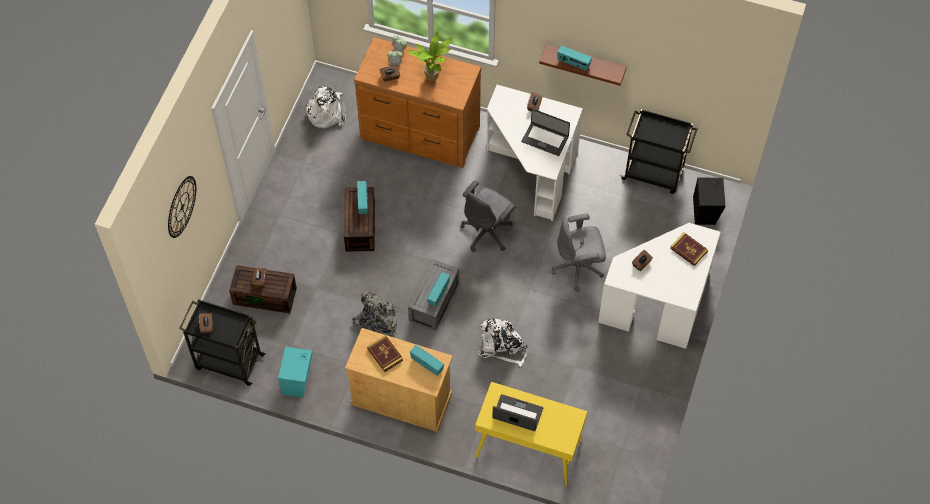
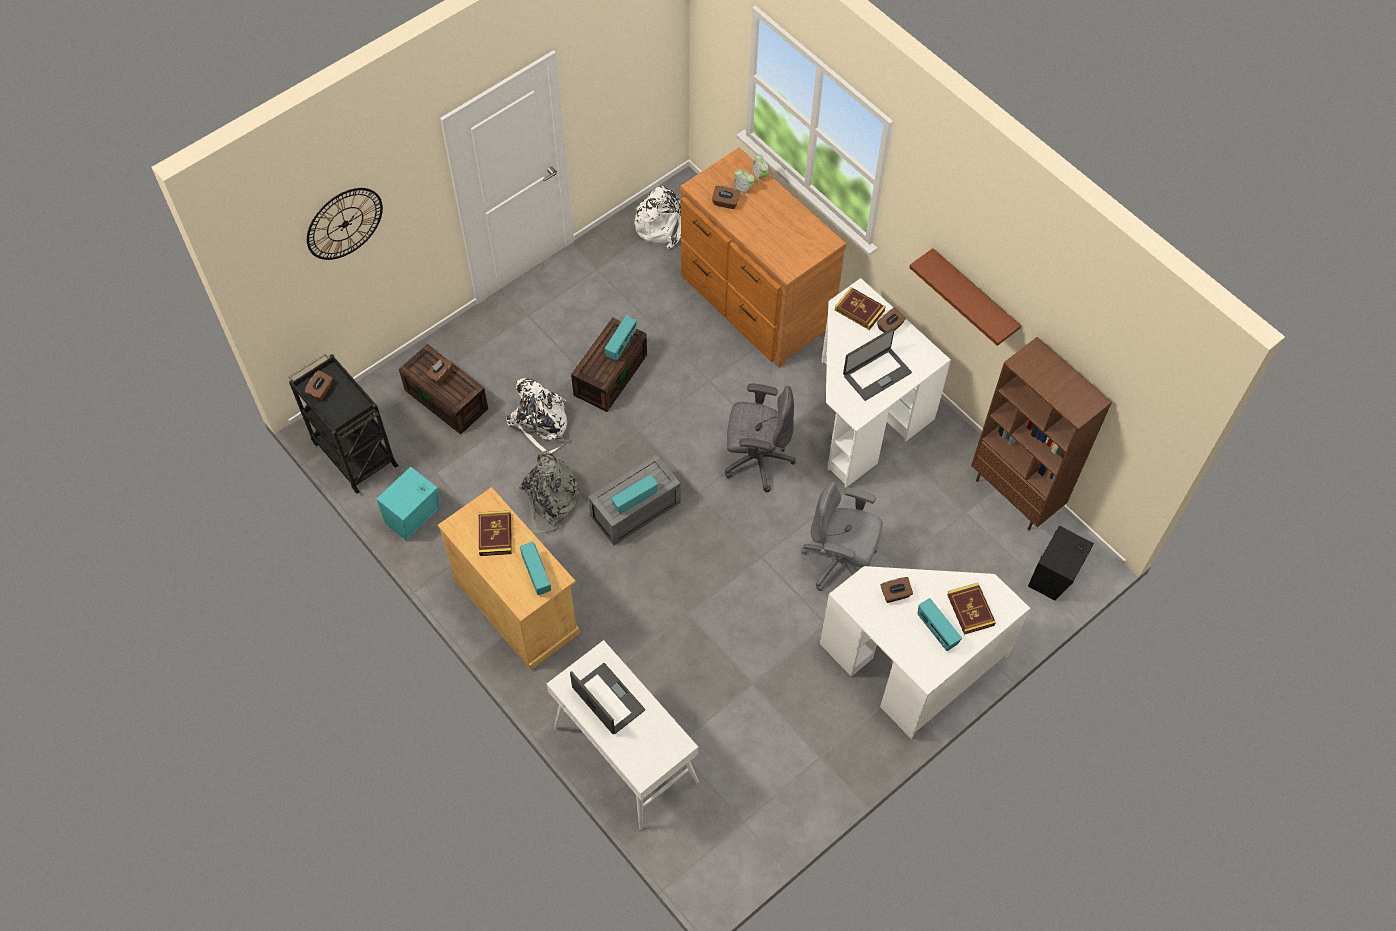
camera: 30 degrees right, 0 degrees up
(433, 79) = (776, 229): potted plant -> none
(487, 232) = (756, 459): grey office chair -> grey office chair turned 150 degrees counterclockwise
(502, 346) = (680, 608): white backpack -> white backpack (541, 424)
(509, 105) = (859, 310): none -> book
(528, 449) = (624, 754): yellow console table -> white console table
(545, 139) = (876, 373): laptop -> laptop turned 90 degrees counterclockwise
(573, 63) = (952, 288): radio -> radio (936, 631)
(654, 173) = (1015, 495): black cart -> brown bookcase

